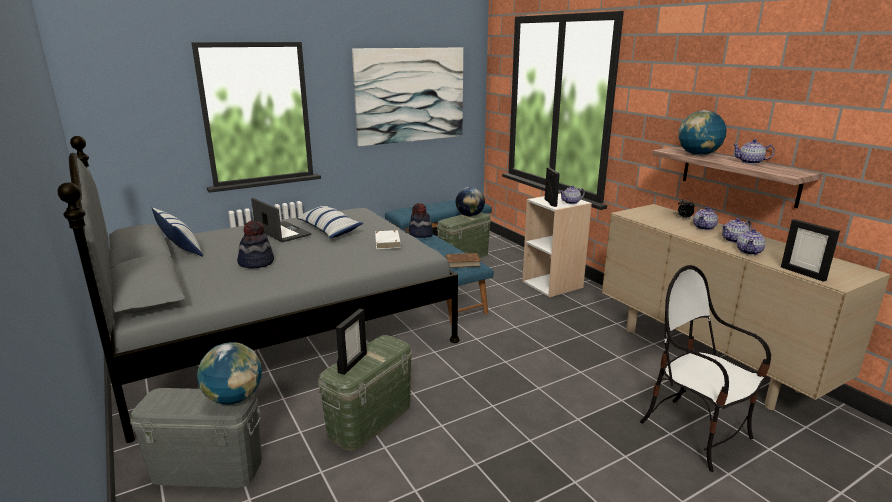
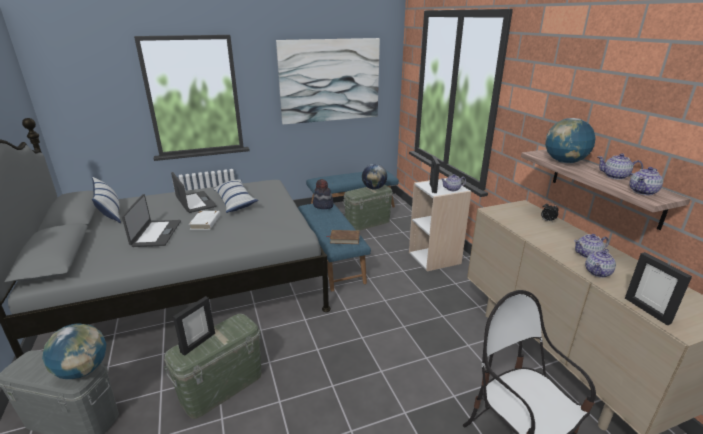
camera: 10 degrees right, 5 degrees up
(256, 262) = (156, 233): hat -> laptop
(388, 242) = (273, 220): white book -> white book (205, 222)
(704, 227) = (563, 235): teapot -> teapot (643, 192)

